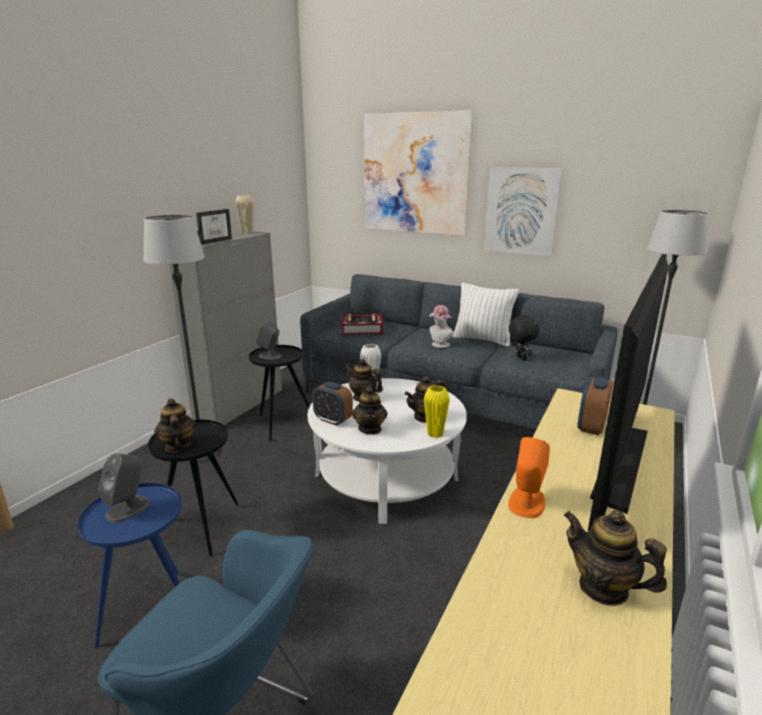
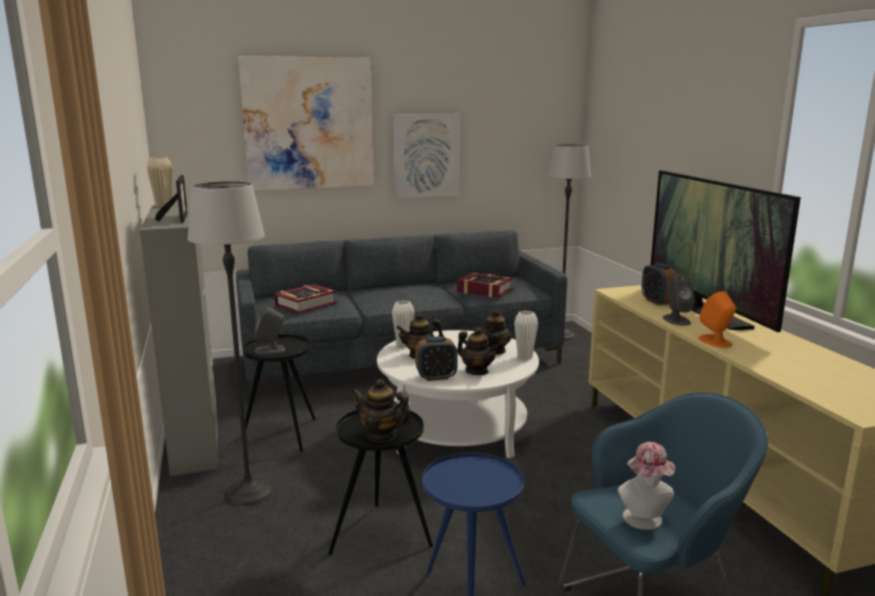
camera: 45 degrees left, 5 degrees down
(128, 508) = (462, 481): grey speaker -> grey speaker (676, 320)
(435, 434) = (524, 357): yellow vase -> white vase
(439, 345) = (406, 298): hat -> hat (644, 521)
(482, 339) = (427, 286): white pillow -> none
(520, 358) = (484, 290): black plush toy -> book
(603, 588) = (806, 355): teapot -> none

